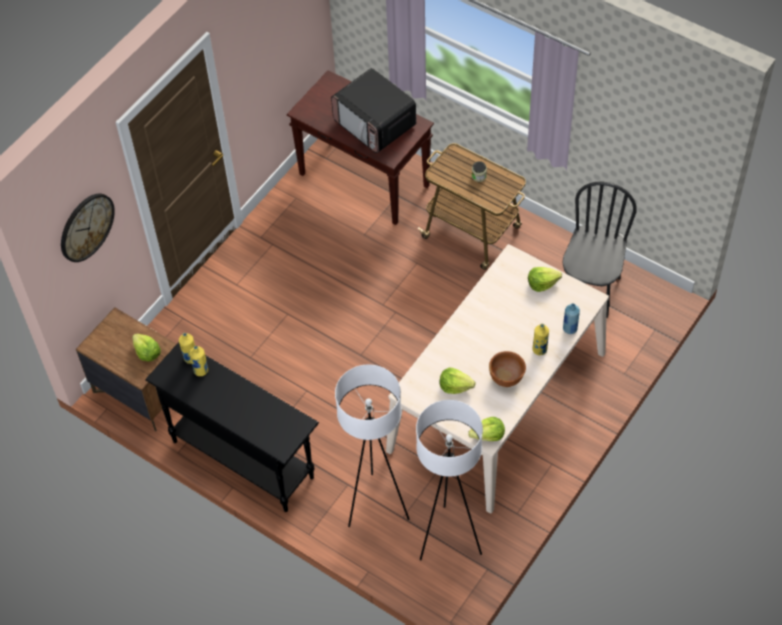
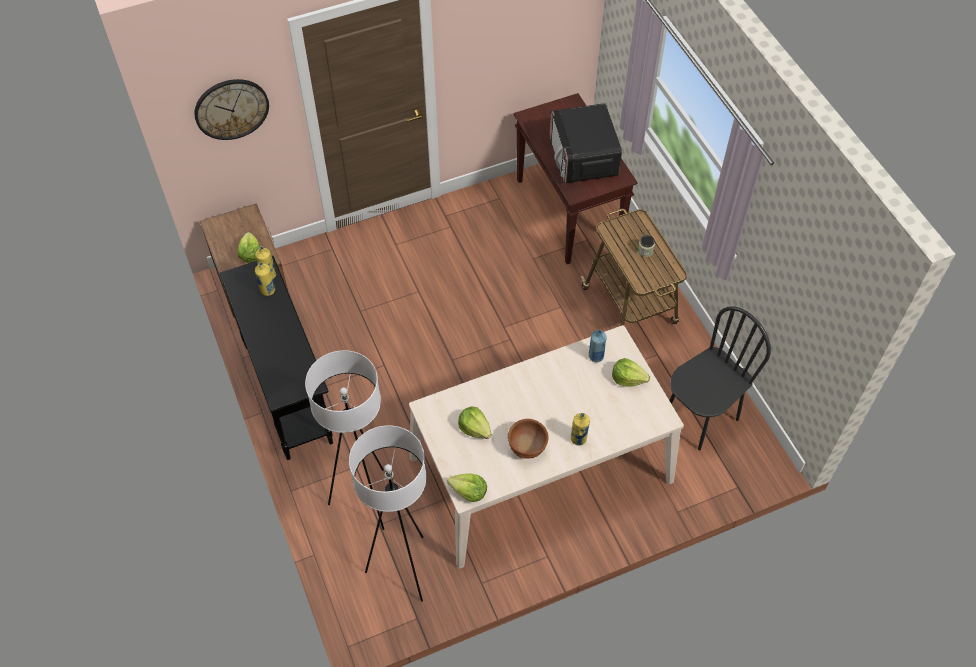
camera: 30 degrees right, 0 degrees up
(570, 329) = (622, 435): blue bottle -> blue bottle (595, 356)

